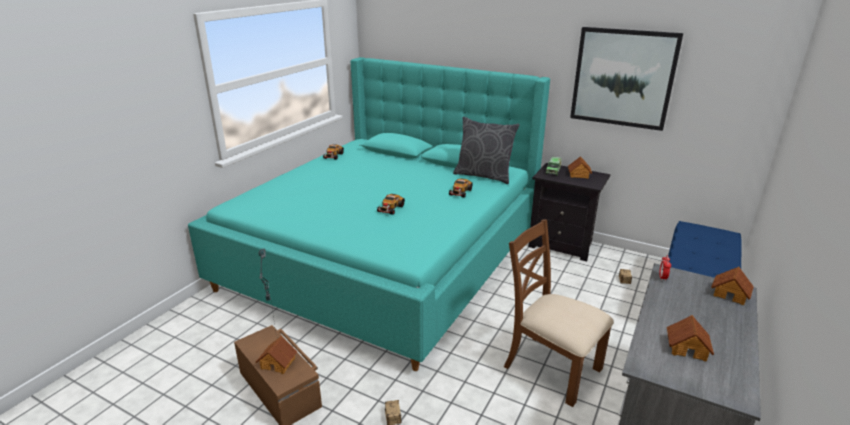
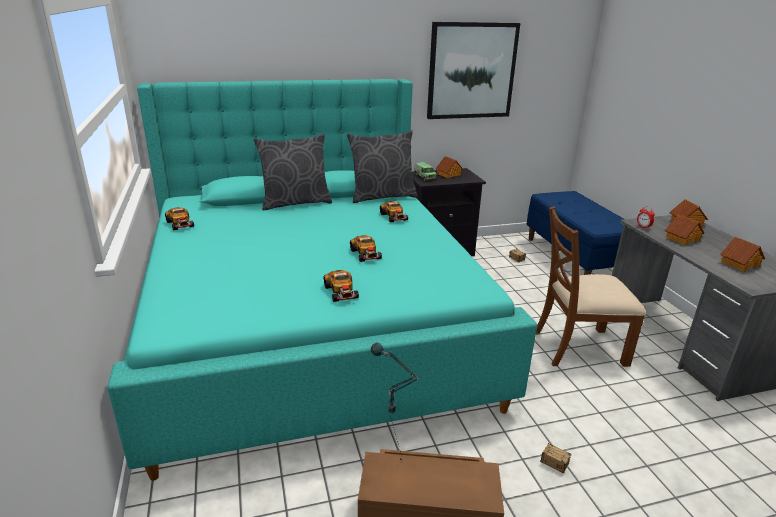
camera: 45 degrees left, 0 degrees up
(278, 363) = (445, 482): toy house -> toy house (682, 238)
(332, 223) = (341, 292): none -> toy car
(417, 162) = (295, 203): none -> grey pillow

